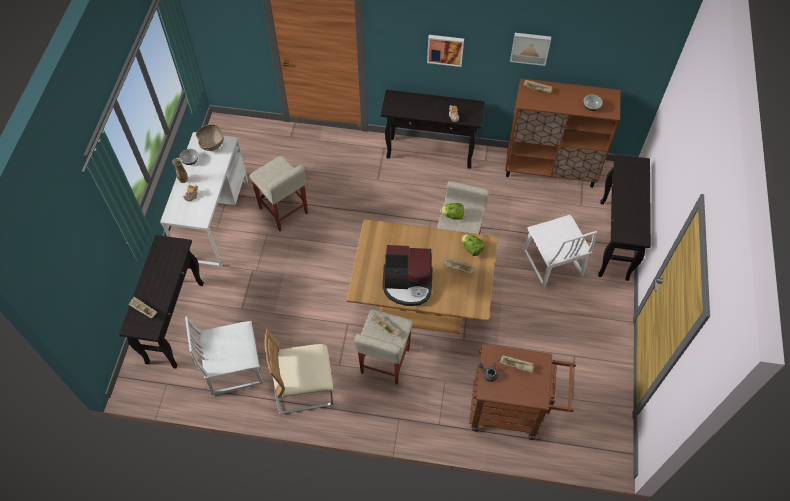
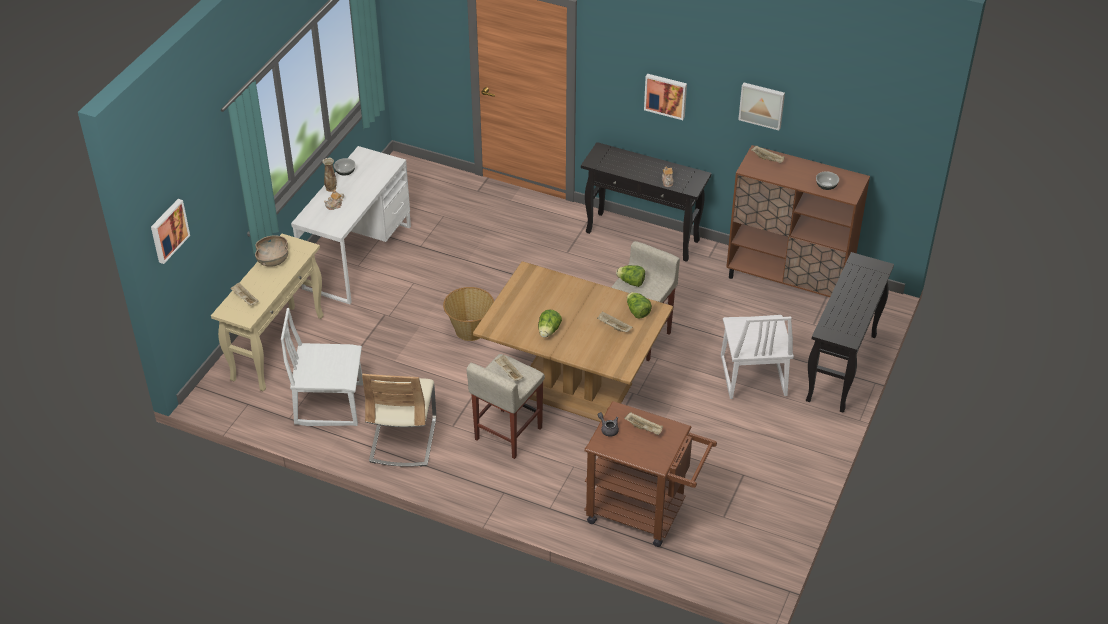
camera: 15 degrees right, 15 degrees down
(63, 290) = (168, 230): none -> picture
(175, 321) = (278, 347): black console table -> beige console table
(212, 143) = (375, 160): brown bowl -> brown bowl (273, 260)
(284, 211) = (442, 263): beige stool -> none
(304, 387) = (403, 439): beige chair -> beige chair turned 90 degrees counterclockwise
(325, 269) = (470, 330): none -> basket
(408, 284) = (548, 331): coffee machine -> lettuce

